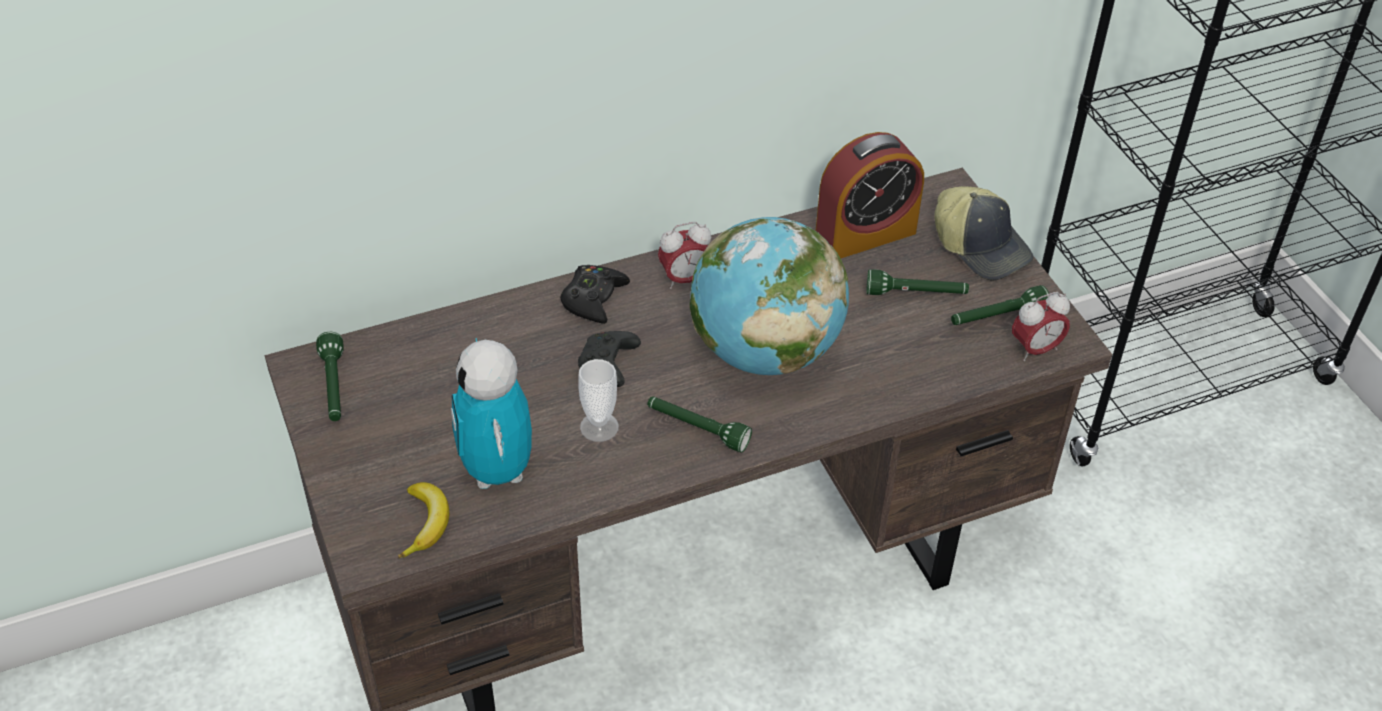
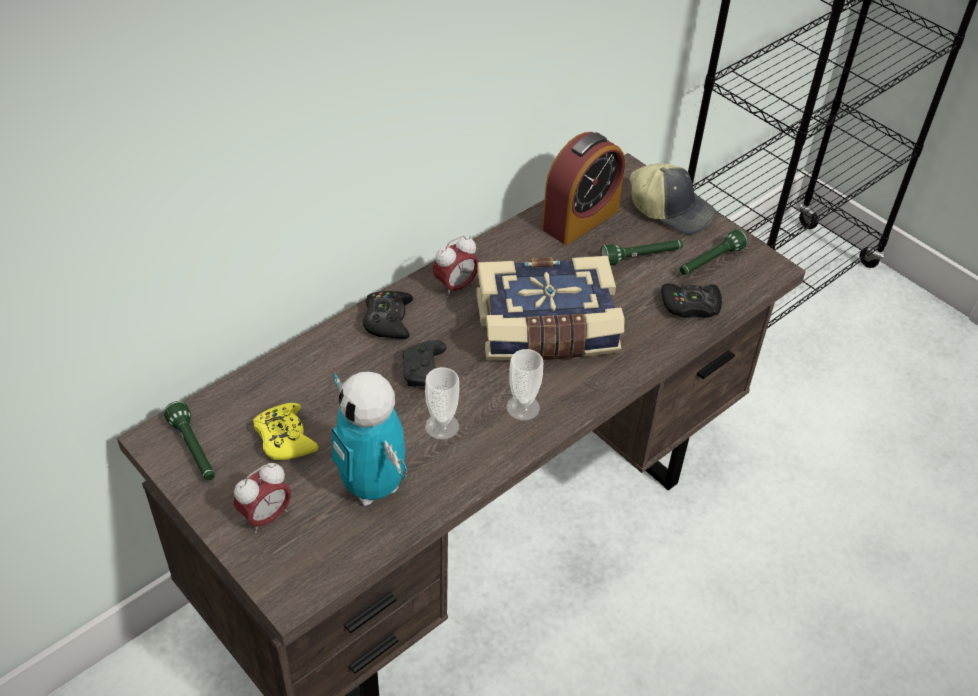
camera: 20 degrees left, 0 degrees up
(426, 523) = (330, 549): banana -> none
(430, 398) = (285, 438): none -> yellow game controller
(697, 429) = (523, 407): green flashlight -> cup
(764, 351) = (547, 330): globe -> book
(947, 363) = (690, 306): none -> black game controller
(1035, 349) = (749, 280): alarm clock -> alarm clock (266, 517)

